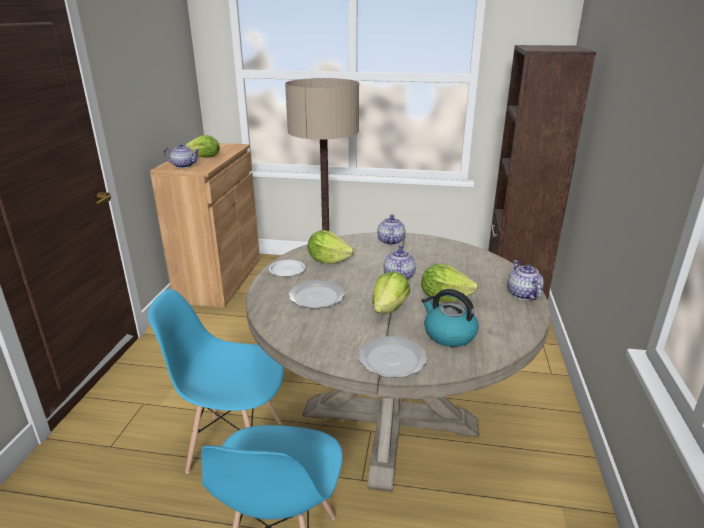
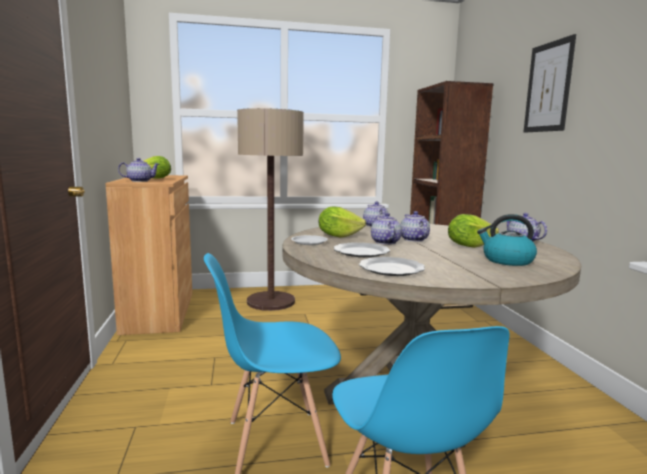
camera: 20 degrees left, 15 degrees down
(361, 279) = (384, 242): none -> teapot
(389, 308) = (435, 253): lettuce -> none
(391, 358) = (486, 275): plate -> plate (390, 269)
(632, 84) = (548, 87): none -> picture

